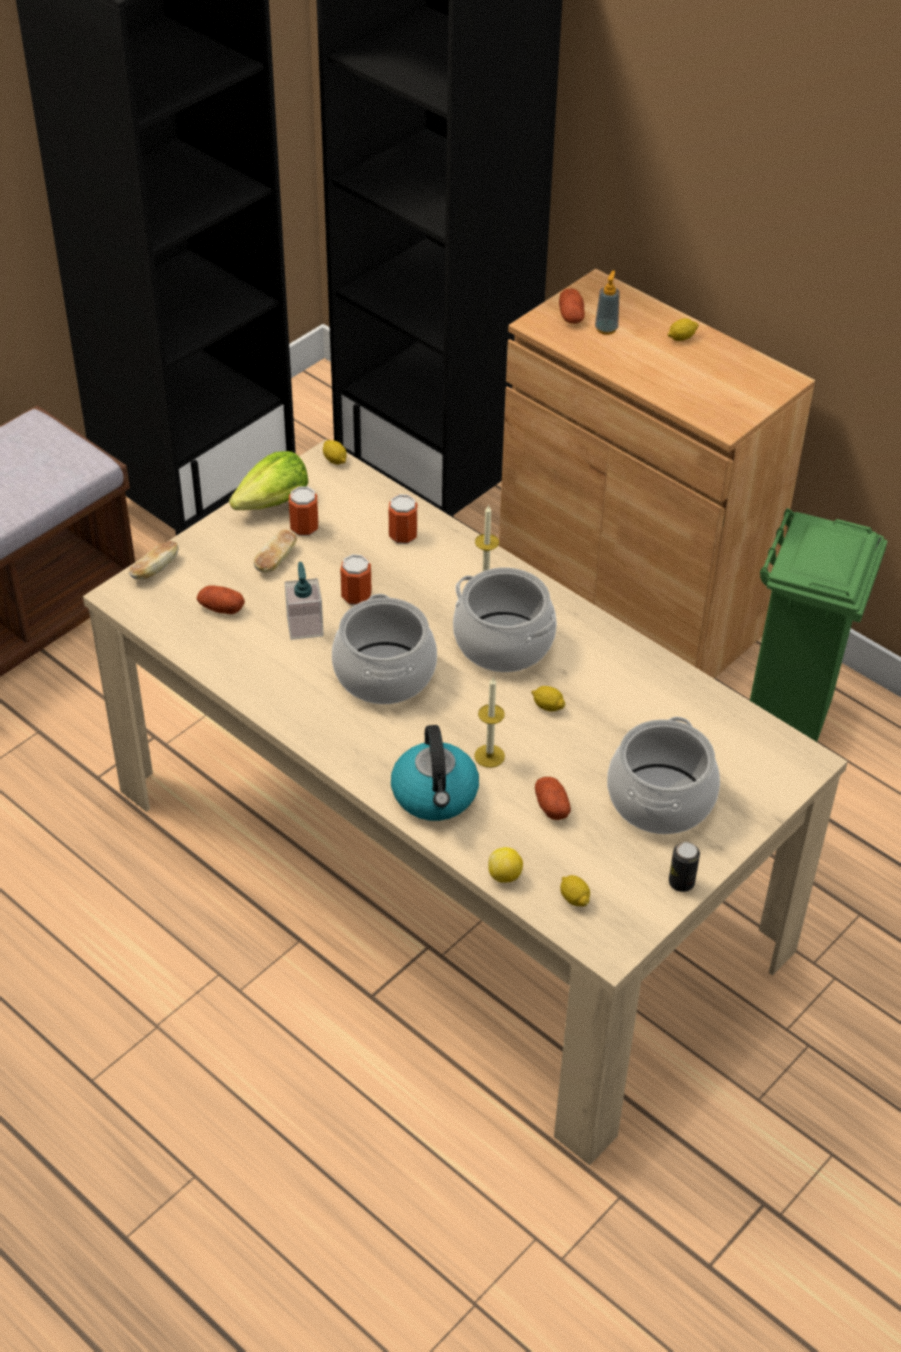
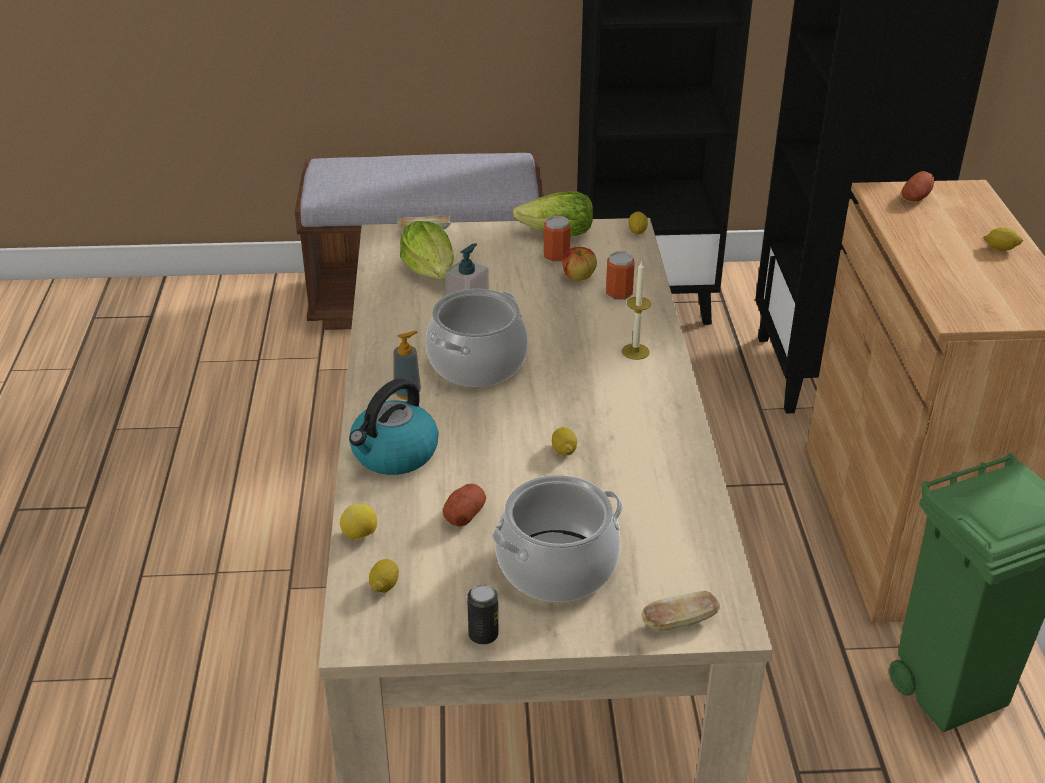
camera: 45 degrees right, 10 degrees down
(221, 608) = (431, 271): potato -> lettuce
(276, 561) = (508, 265): bread -> bread (679, 622)
(351, 538) = (578, 277): none -> apple
(356, 596) = (529, 310): can -> none
(489, 756) = (470, 454): candle -> none
(503, 643) = (592, 393): cooking pot -> none
(606, 329) = (936, 216): soap dispenser -> soap dispenser (407, 393)

